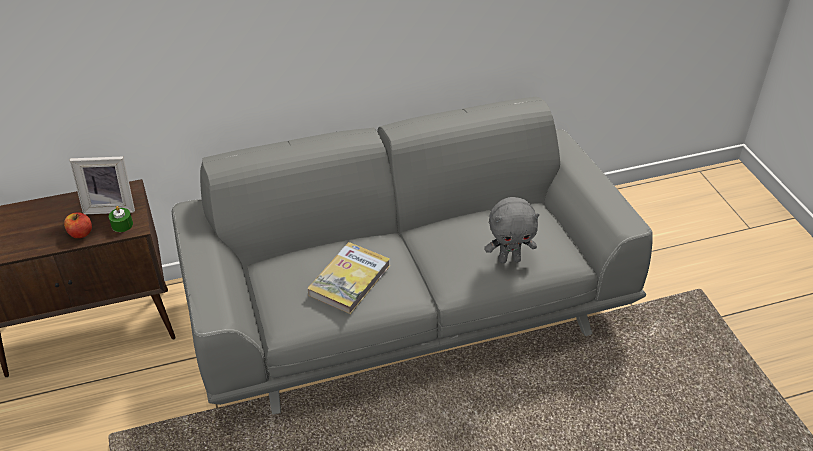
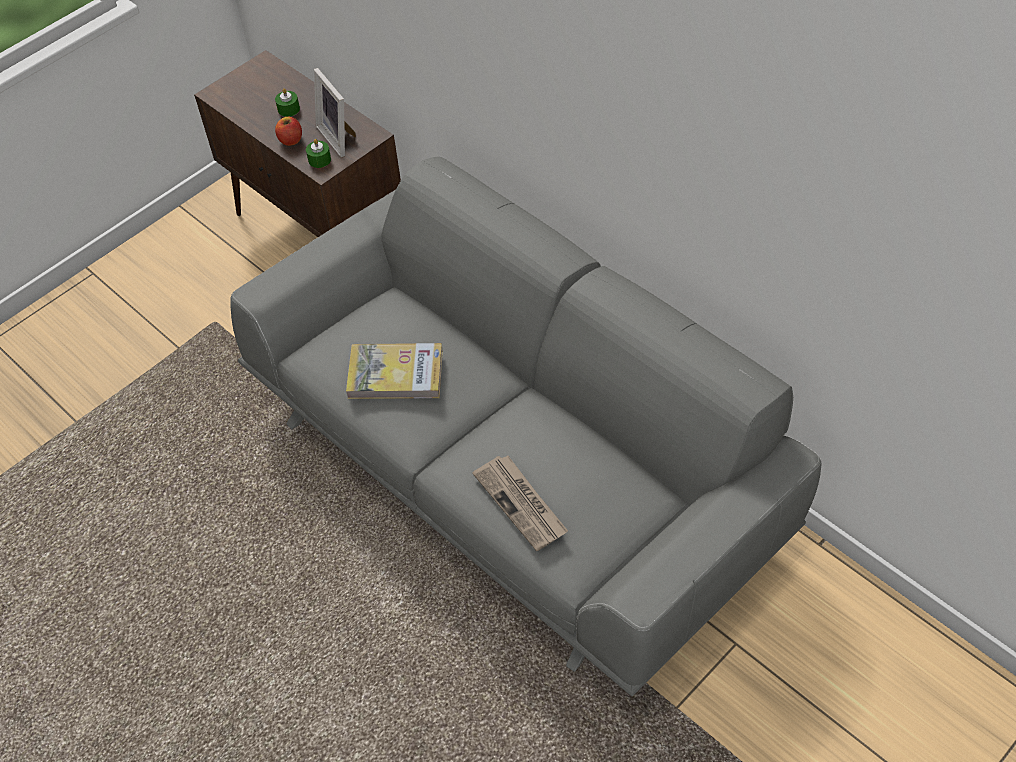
camera: 65 degrees right, 10 degrees up
(43, 223) = (288, 109): none -> green candle
(509, 259) = (521, 504): grey plush toy -> newspaper

